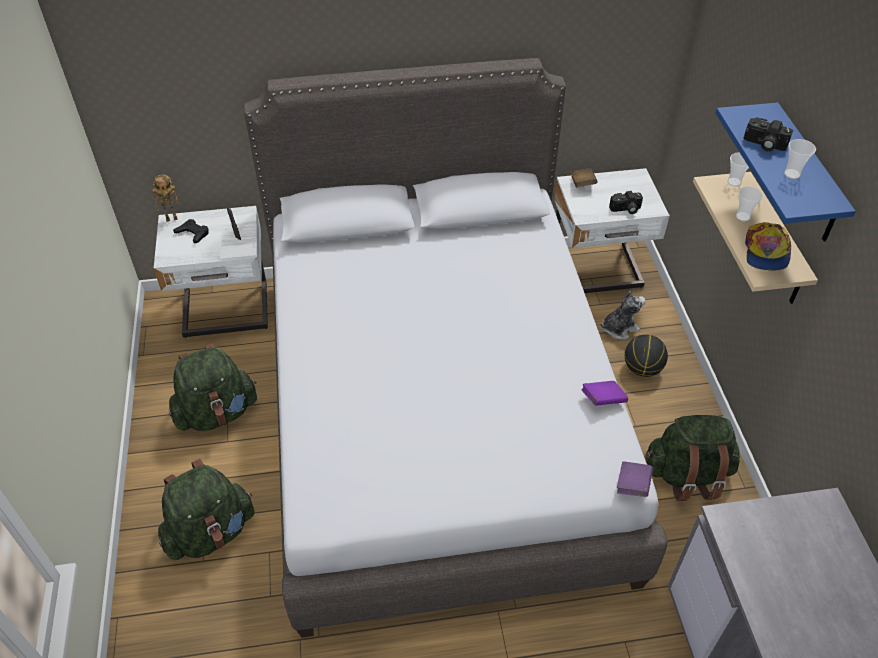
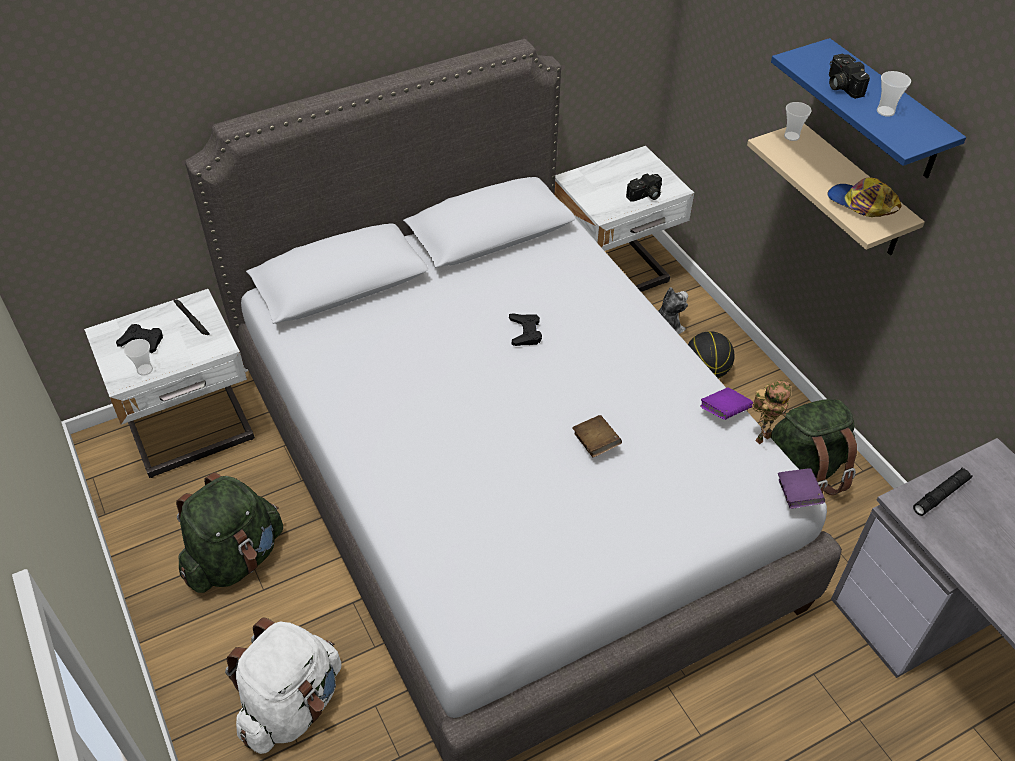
camera: 20 degrees left, 0 degrees up
(172, 218) = (105, 329): toy robot -> toy robot (762, 436)
(211, 532) = (292, 705): green backpack -> white backpack
(470, 295) = (525, 332): none -> black game controller
(582, 184) = (585, 178): brown book -> brown book (595, 443)
(743, 216) = (819, 171): cup -> cup (145, 370)
(759, 521) = (940, 495): none -> black flashlight
(764, 144) = (841, 86): camera -> camera turned 60 degrees clockwise
(766, 252) = (861, 204): cap -> cap turned 135 degrees clockwise

